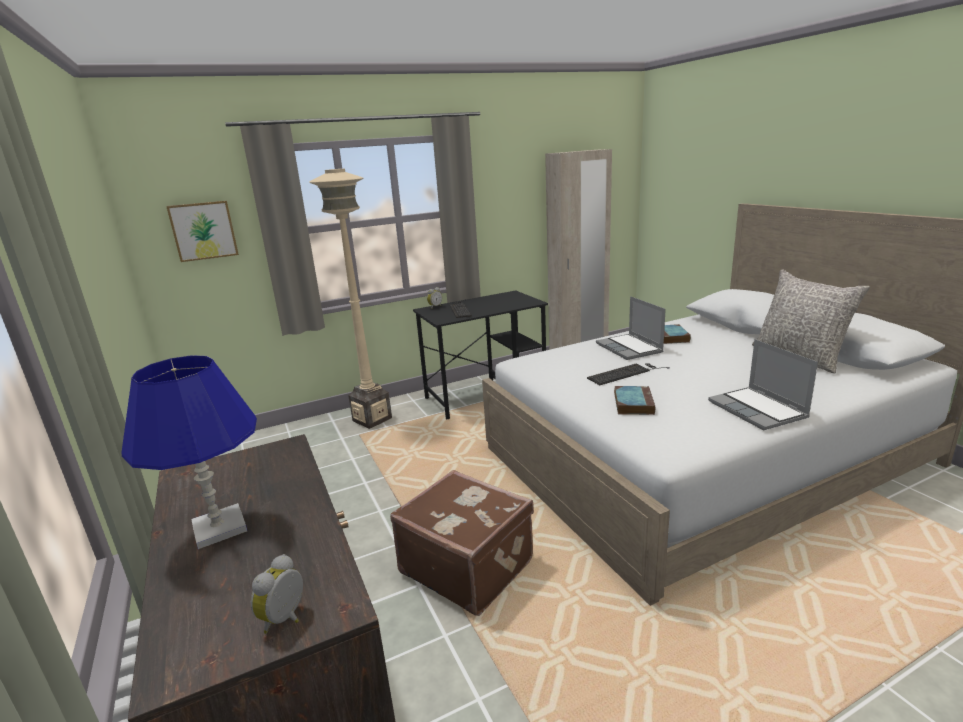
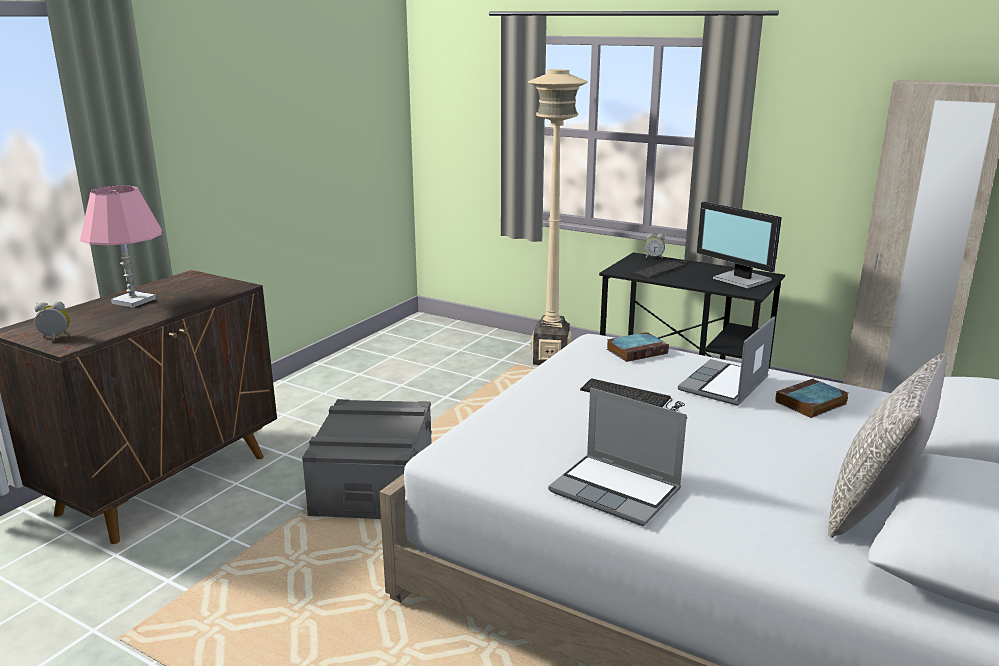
camera: 55 degrees right, 0 degrees up
(203, 230) = (465, 114): picture -> none
(219, 528) = (133, 301): blue table lamp -> pink table lamp
(467, 565) = (373, 485): brown suitcase -> grey storage box
(510, 299) = (741, 280): none -> monitor
(633, 403) = (551, 416): book -> book (637, 351)
(758, 410) = (617, 491): laptop -> laptop turned 90 degrees counterclockwise

